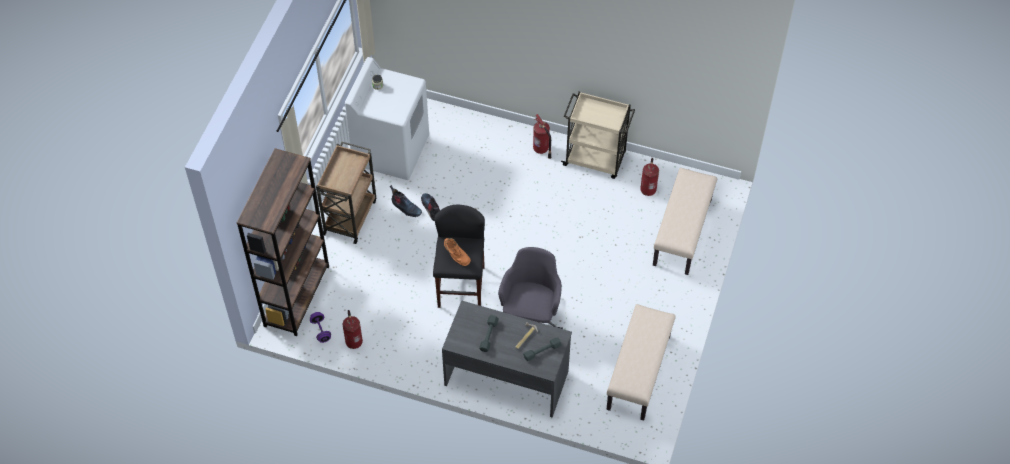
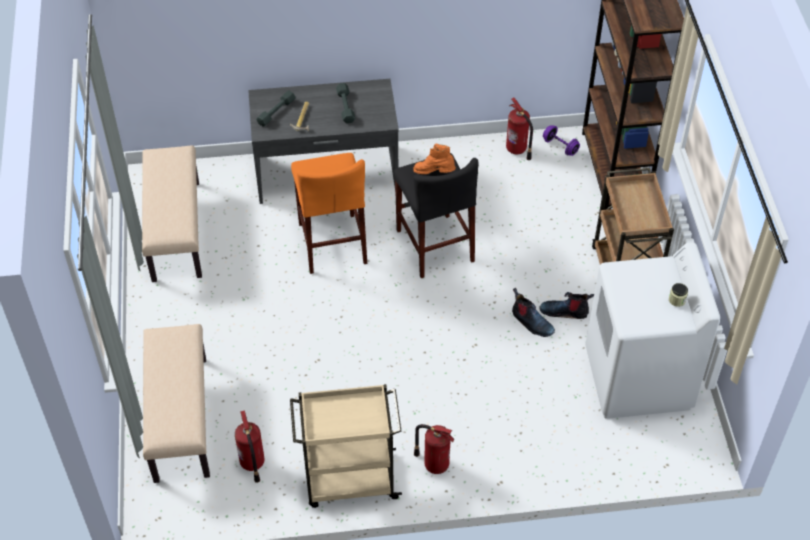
camera: 155 degrees right, 5 degrees down
(530, 317) = (332, 243): grey office chair -> orange stool

